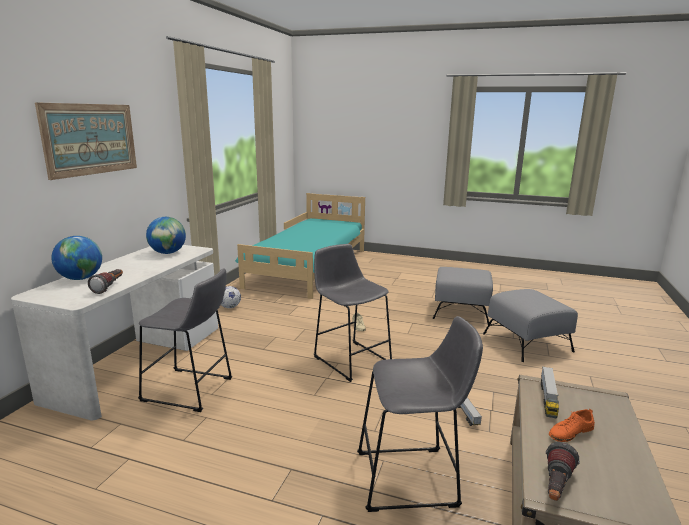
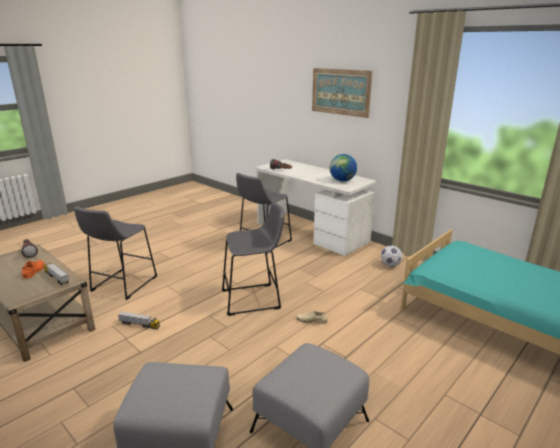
camera: 115 degrees right, 5 degrees up
(80, 278) = (302, 166): globe -> none

